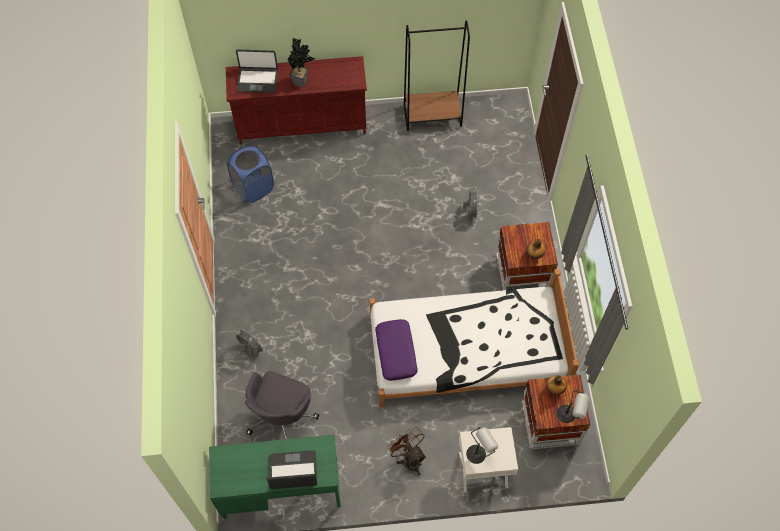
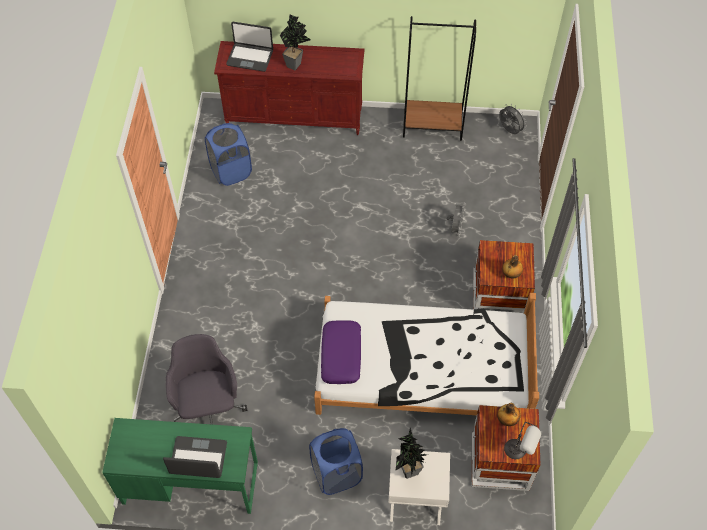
camera: 10 degrees right, 5 degrees down
(251, 350) = (191, 333): grey fan -> grey fan (509, 130)
(282, 416) = (208, 407): grey office chair -> grey office chair turned 135 degrees clockwise
(409, 458) = (336, 474): brown fan -> blue laundry basket
(479, 451) = (409, 473): table lamp -> potted plant

